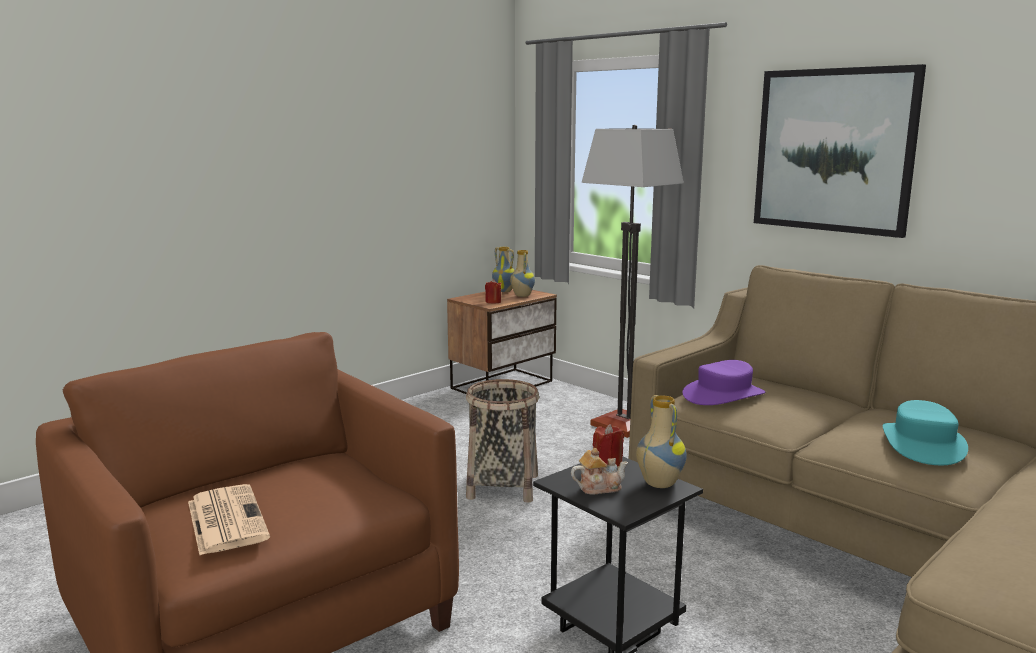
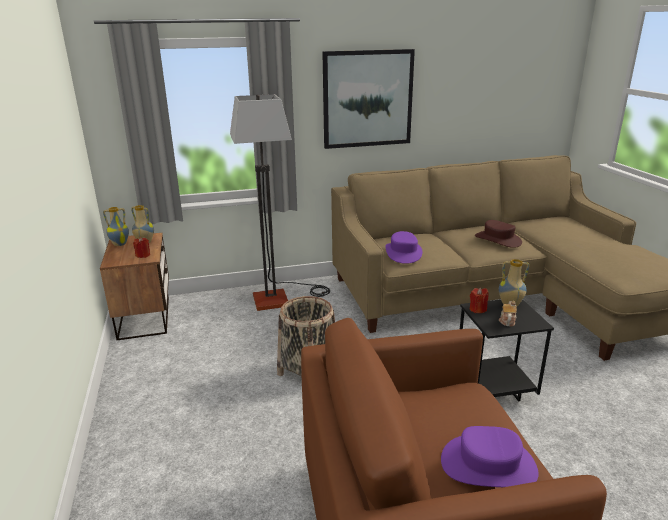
camera: 60 degrees left, 10 degrees up
(225, 519) = (488, 465): newspaper -> purple hat
(923, 444) = (498, 239): turquoise hat -> brown hat

